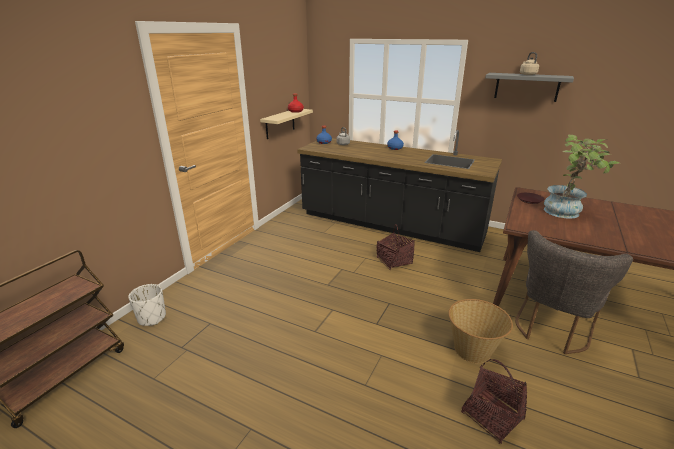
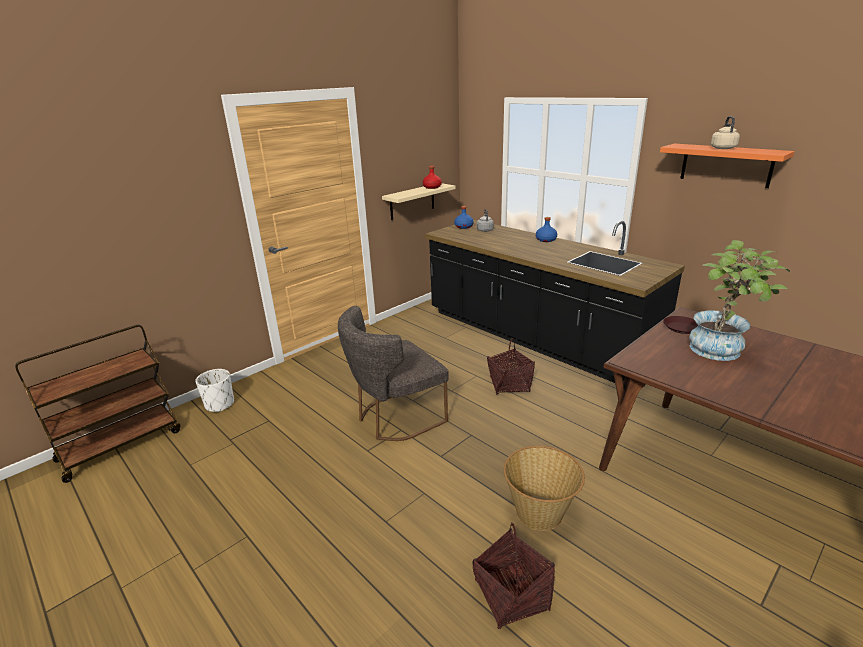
camera: 20 degrees right, 0 degrees up
(526, 87) = (726, 165): grey shelf -> orange shelf
(551, 330) = (668, 511): grey chair -> grey chair (395, 418)

